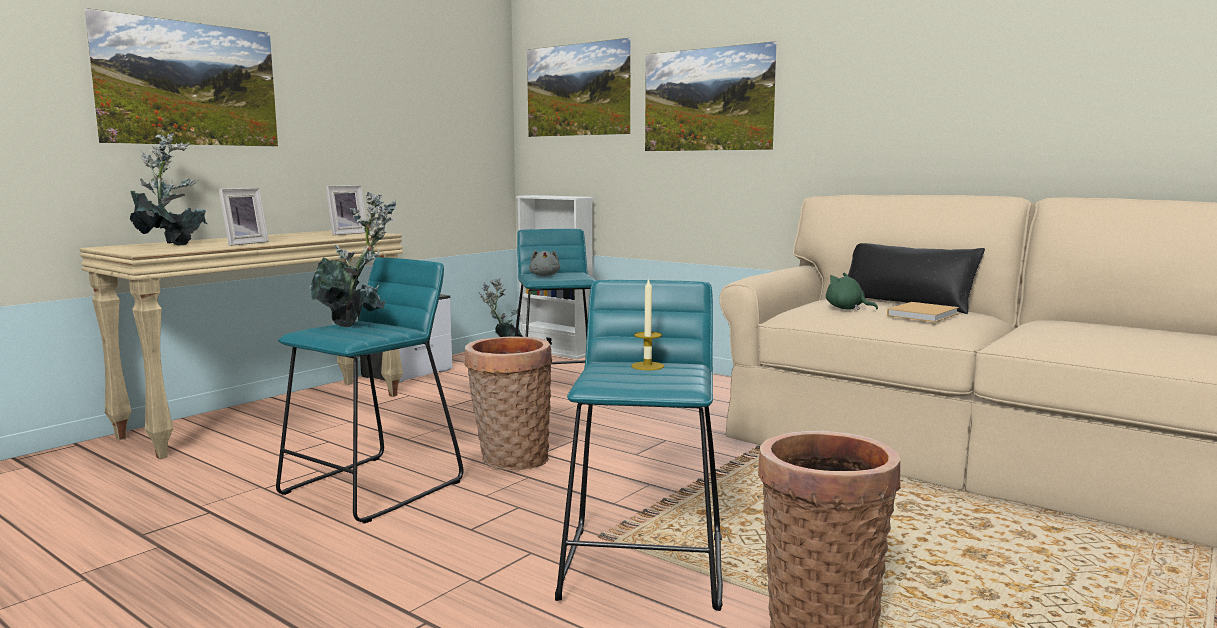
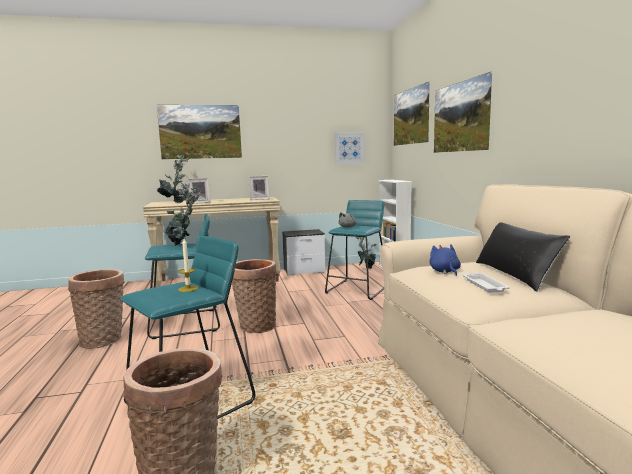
camera: 40 degrees right, 0 degrees up
(257, 553) = (104, 340): none -> basket
(459, 137) = (349, 148): none -> picture
(847, 309) = (444, 272): green plush toy -> blue plush toy
(923, 314) = (485, 286): beige book -> white tray

